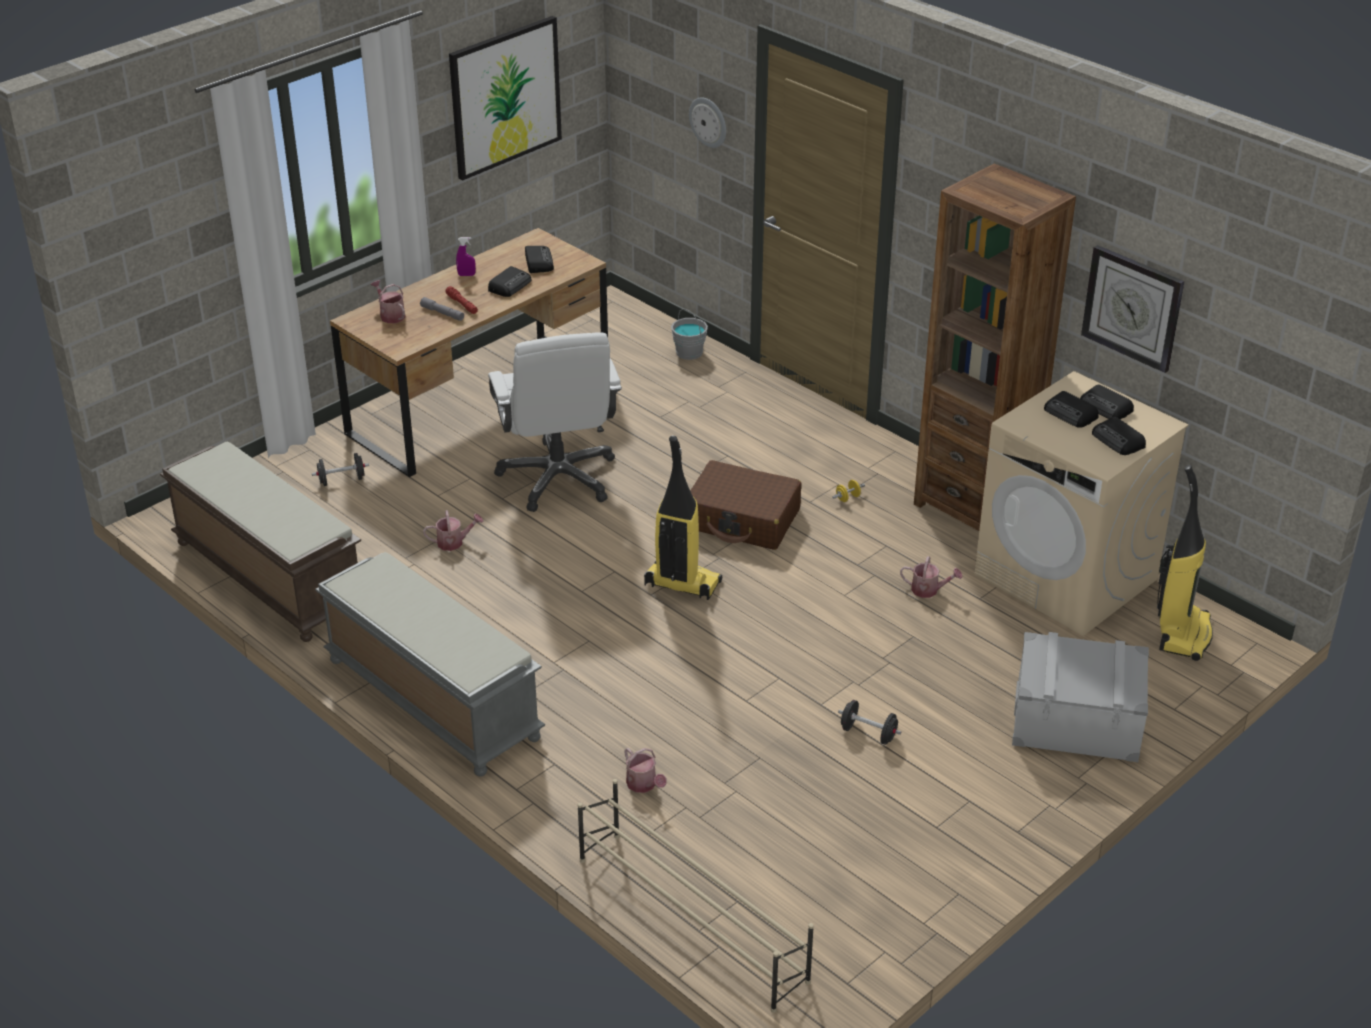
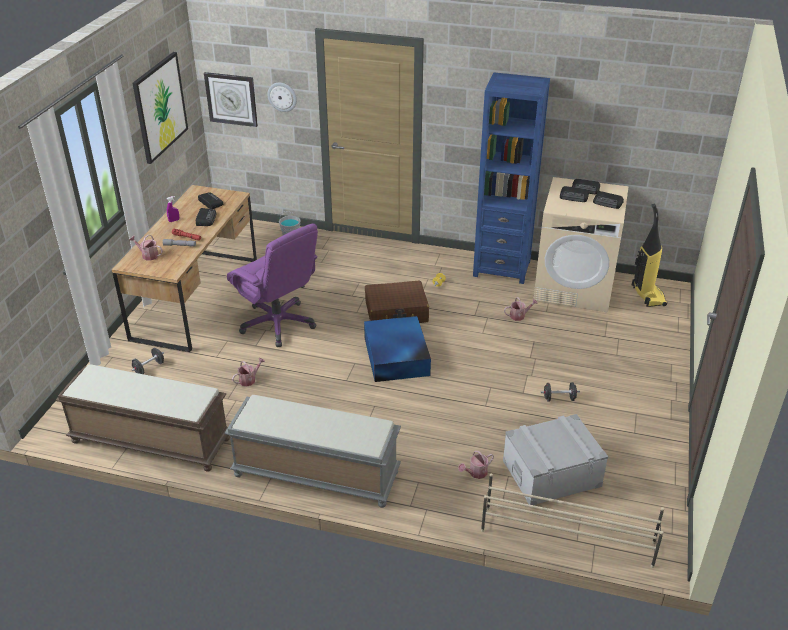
camera: 30 degrees left, 0 degrees up
(558, 478) = (278, 323): white office chair -> purple office chair
(644, 785) = (476, 473): watering can -> watering can turned 120 degrees clockwise
(681, 584) = (396, 357): vacuum cleaner -> blue storage box
(973, 507) = (501, 268): brown bookcase -> blue bookcase
(1077, 719) = (643, 353): grey storage box -> grey storage box (551, 473)
(1133, 307) = (588, 132): wall clock -> wall clock (231, 99)

